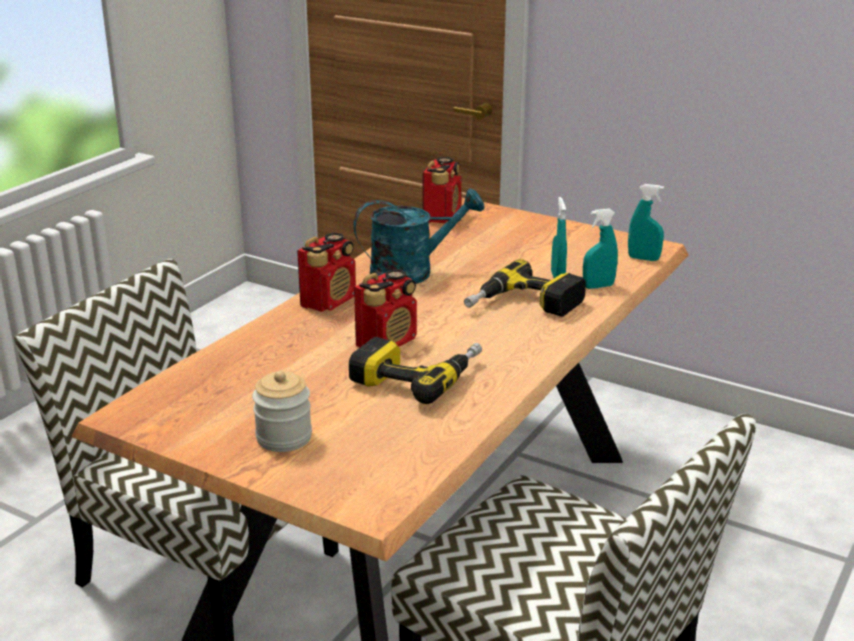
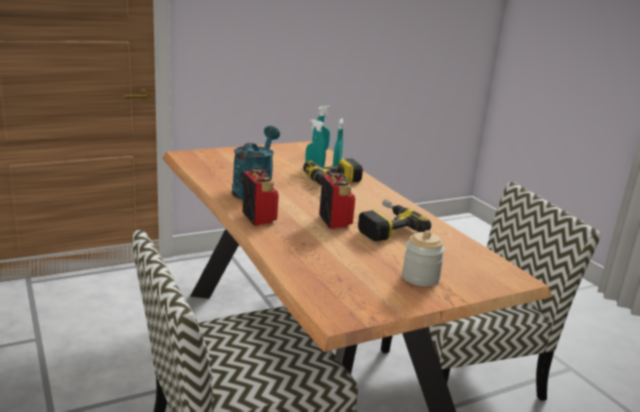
camera: 60 degrees left, 5 degrees down
(442, 216) = (191, 161): radio -> none

